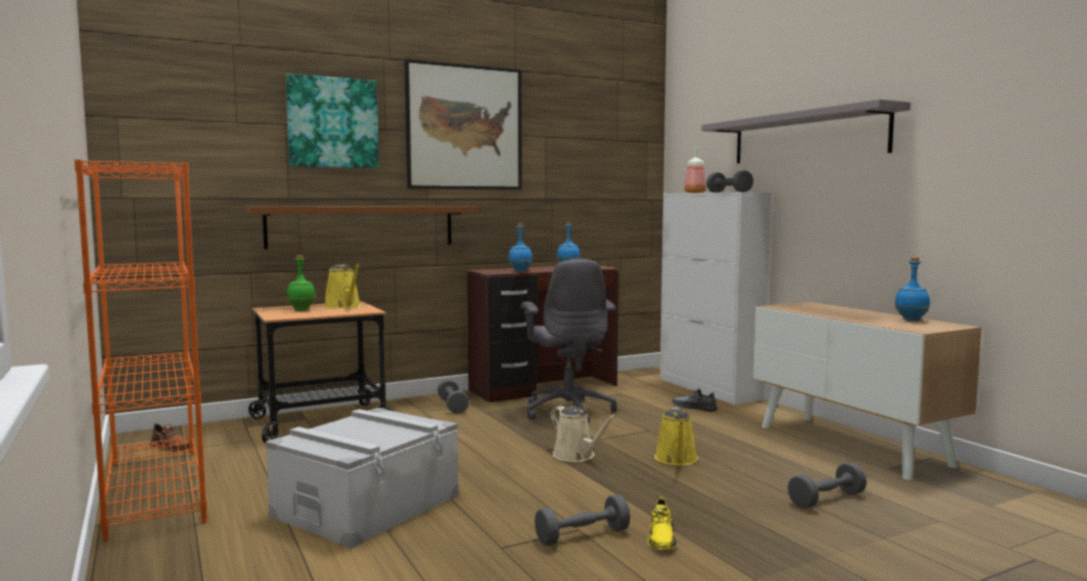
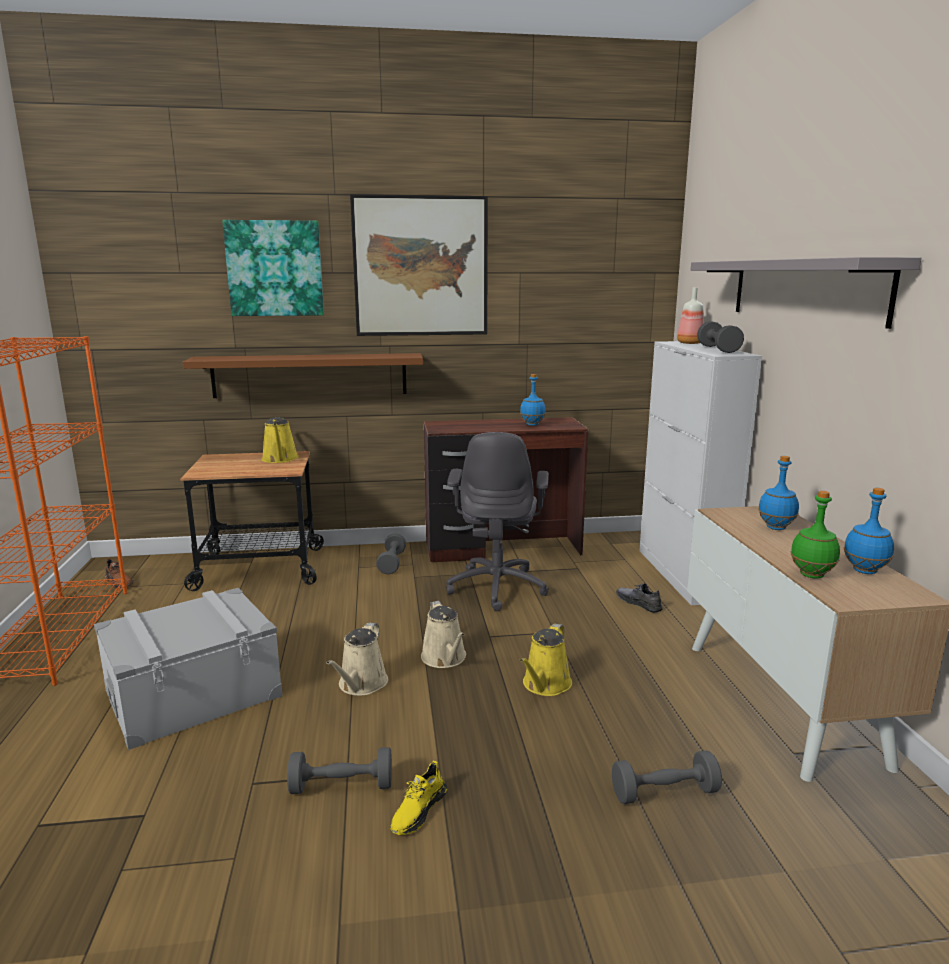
camera: 20 degrees right, 10 degrees up
(301, 310) = (235, 463): green bottle -> green bottle (812, 575)
(520, 271) = (469, 429): blue bottle -> blue bottle (775, 527)
(522, 480) = (361, 685): none -> beige watering can

